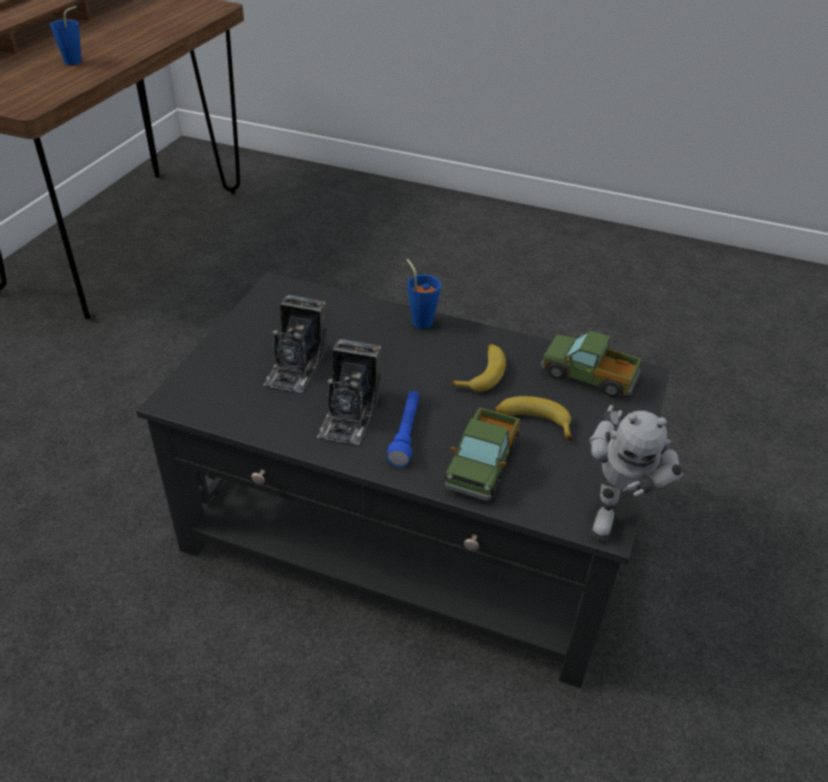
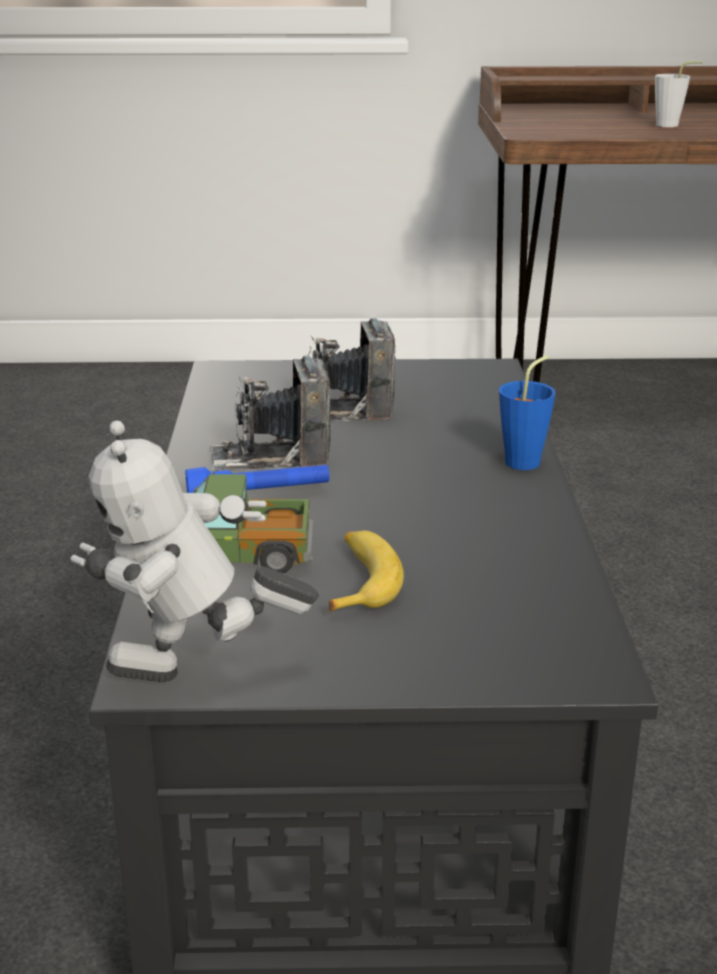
camera: 70 degrees right, 15 degrees down
(76, 60) = (672, 125): blue cup -> white cup
(481, 373) = (444, 524): banana -> none
(588, 376) = (532, 615): toy truck -> none

